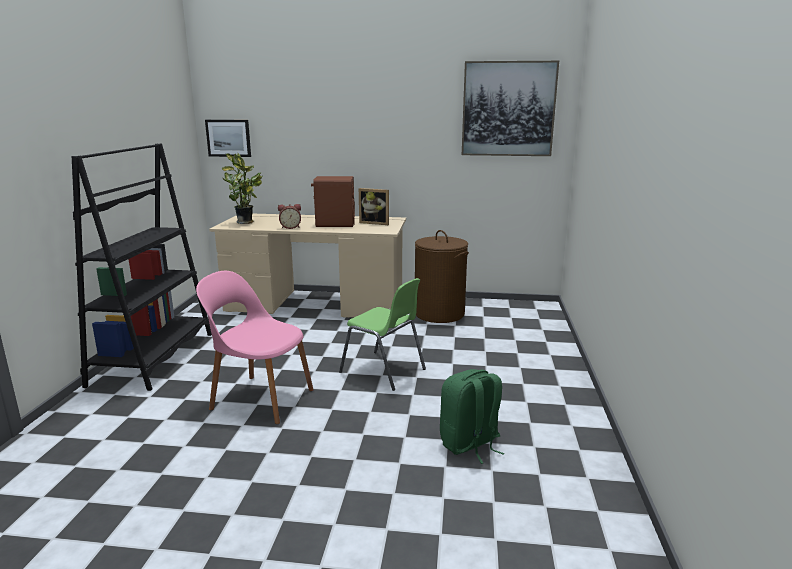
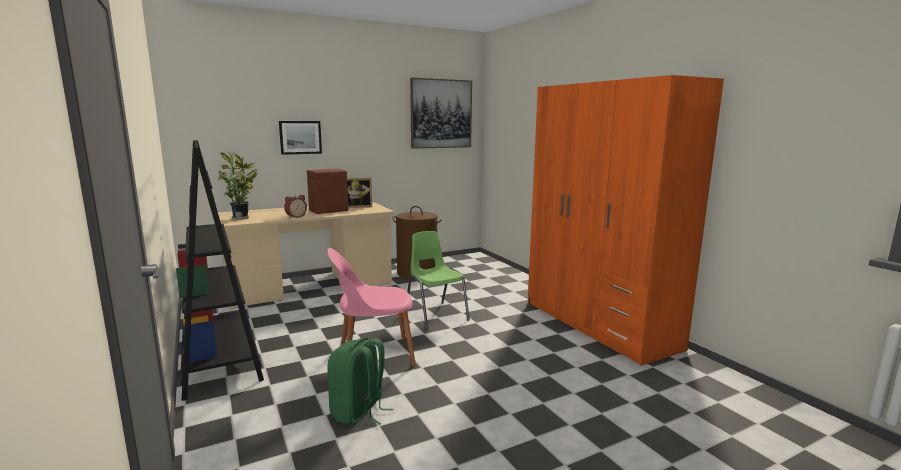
camera: 35 degrees left, 5 degrees down
(228, 138) = (199, 139): picture -> picture (300, 137)
(384, 371) = (435, 315): green chair -> green chair turned 120 degrees counterclockwise
(470, 444) = (549, 337): green backpack -> green backpack (359, 412)
(567, 451) = (598, 324): none -> orange wardrobe

